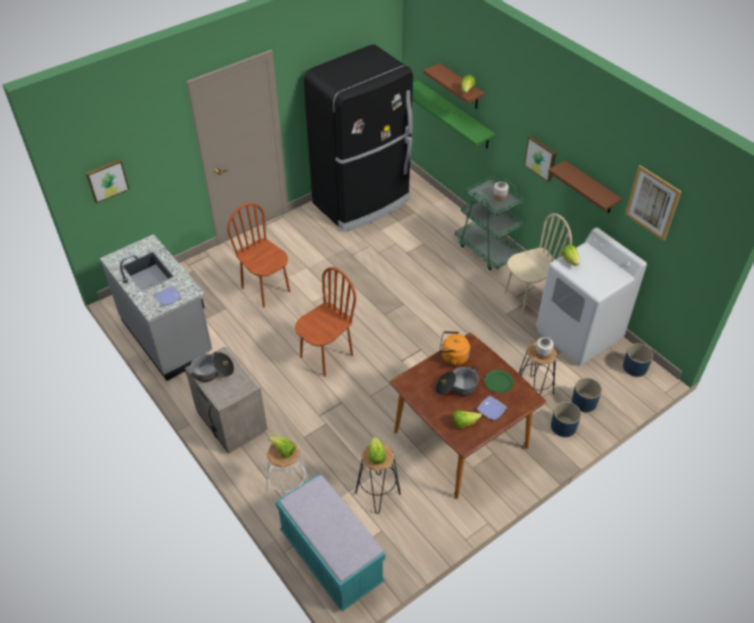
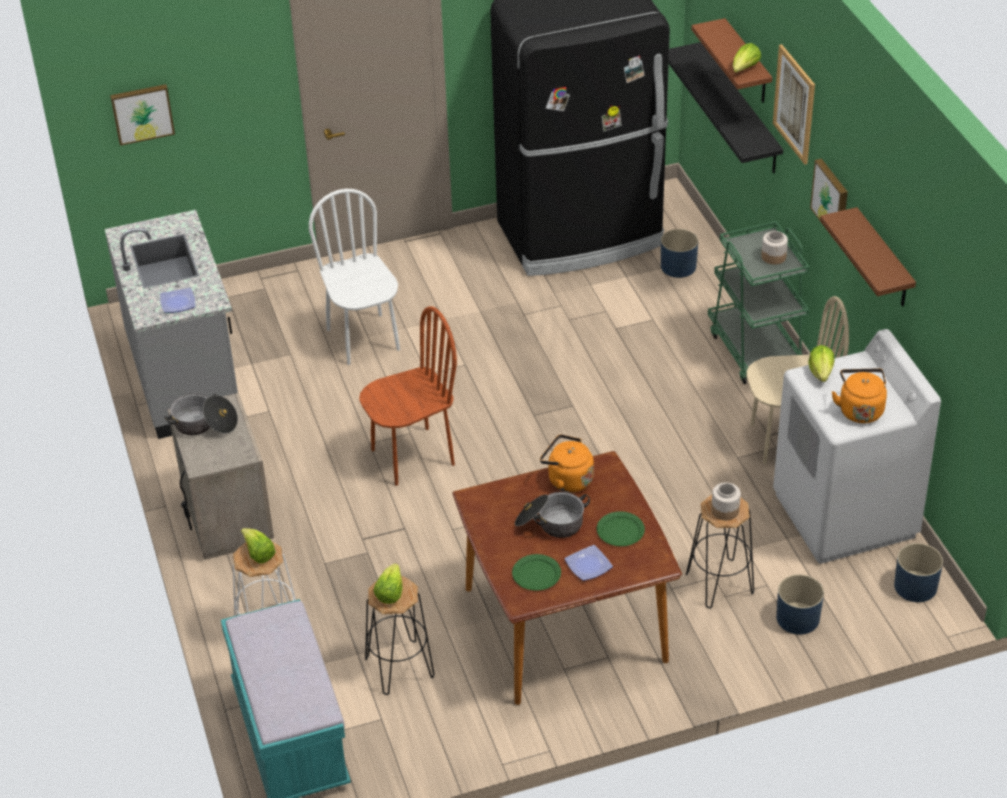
camera: 20 degrees right, 5 degrees down
(266, 289) = (364, 339): brown chair -> white chair
(454, 115) = (739, 109): green shelf -> black shelf
(464, 423) = (536, 574): lettuce -> green plate
(563, 427) = (743, 646): blue planter -> blue planter (678, 267)
(602, 277) = (860, 409): none -> orange kettle
(652, 202) = (947, 294): picture -> picture (794, 104)

